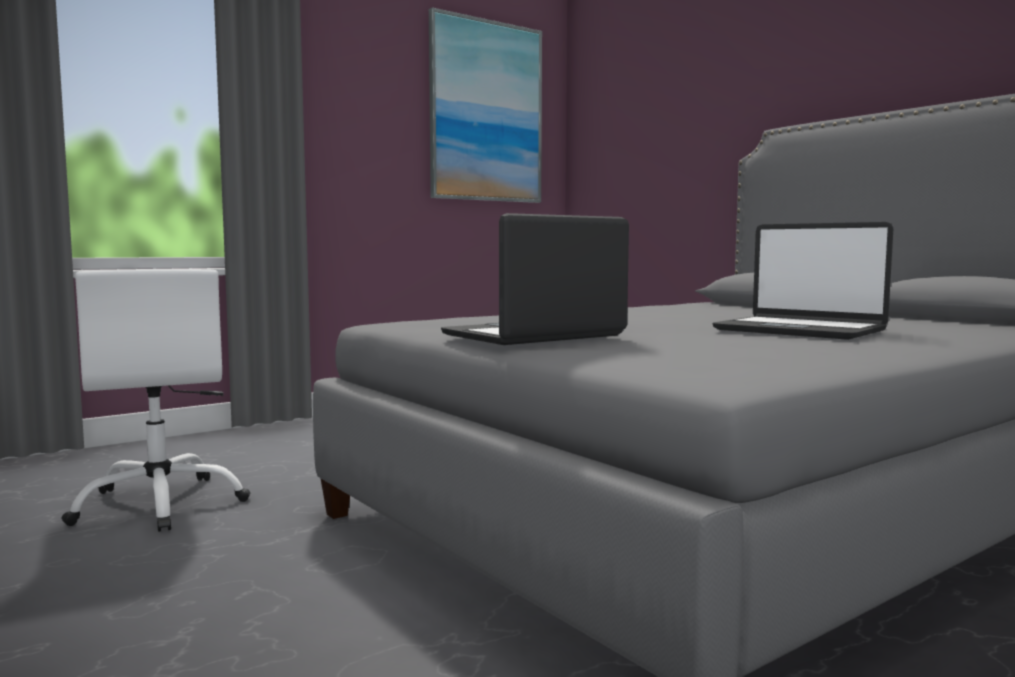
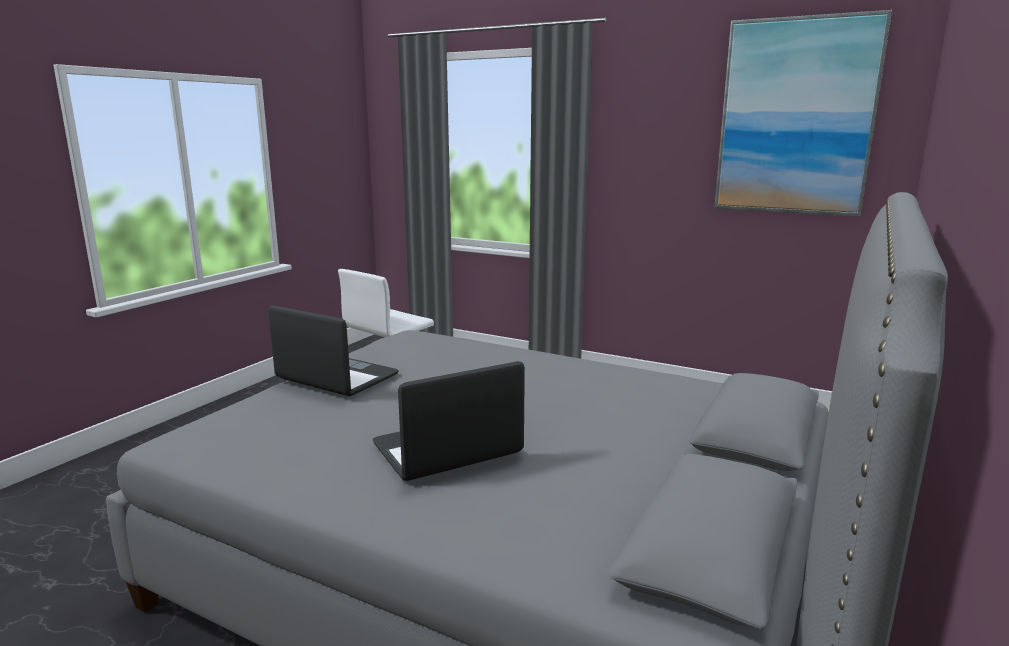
camera: 65 degrees right, 10 degrees up
(799, 330) = (448, 450): laptop -> laptop turned 45 degrees clockwise

